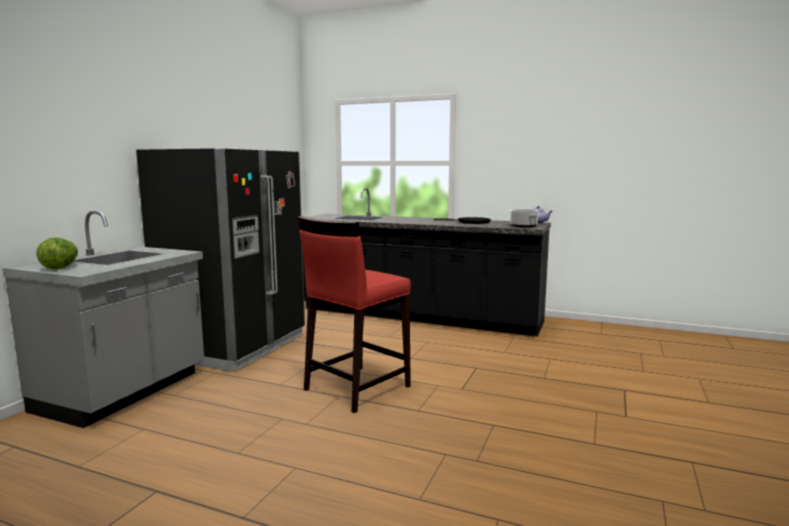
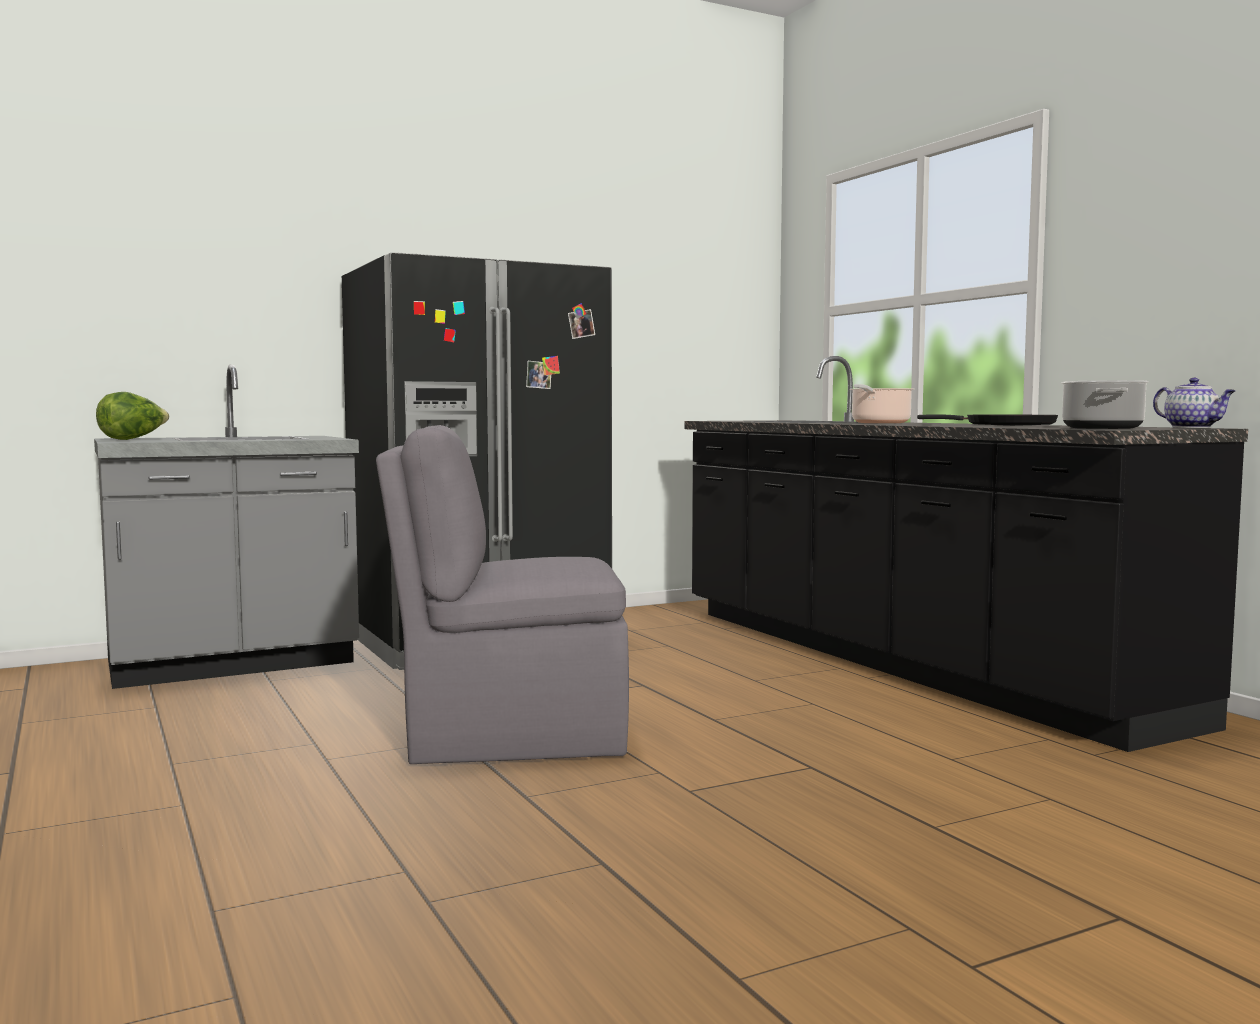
camera: 40 degrees right, 5 degrees down
(356, 388) = (509, 736): red stool -> grey chair
(405, 220) = (879, 423): none -> cooking pot

